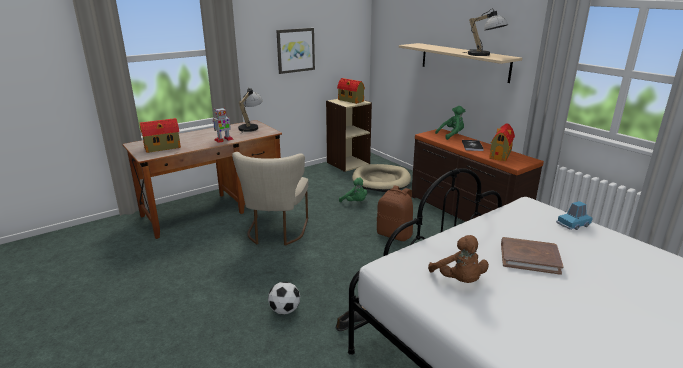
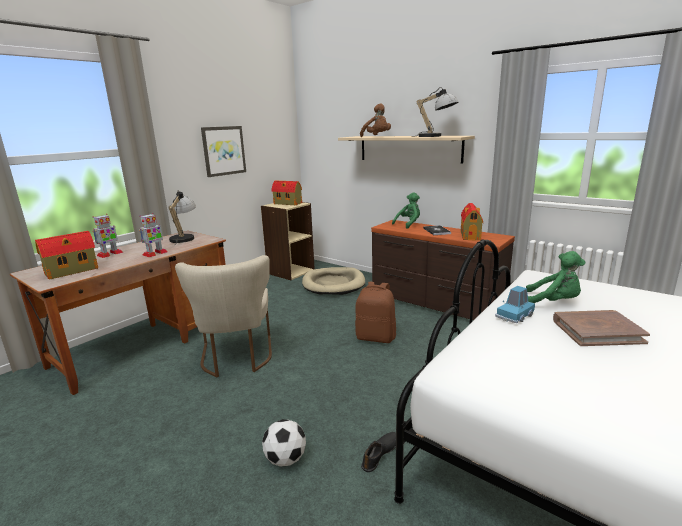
camera: 15 degrees left, 5 degrees down
(191, 136) = (110, 254): none -> toy robot
(355, 202) = (316, 310): green plush toy -> green plush toy (553, 302)
(459, 280) = (550, 374): brown plush toy -> brown plush toy (377, 136)
(573, 224) = (601, 289): blue toy car -> blue toy car (514, 316)

